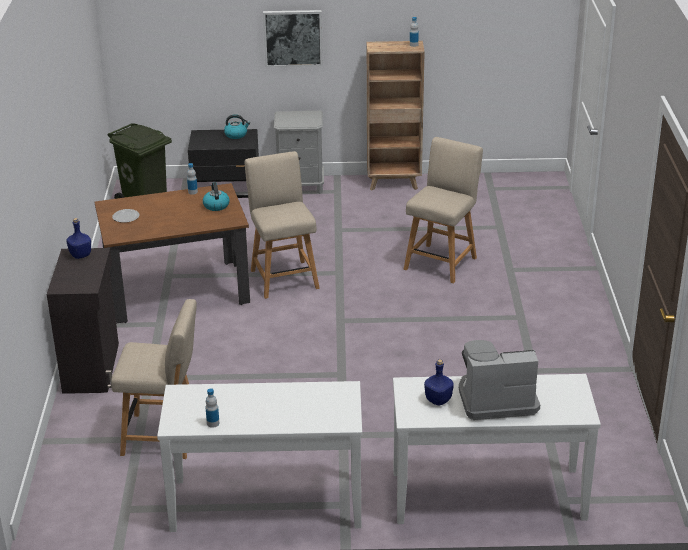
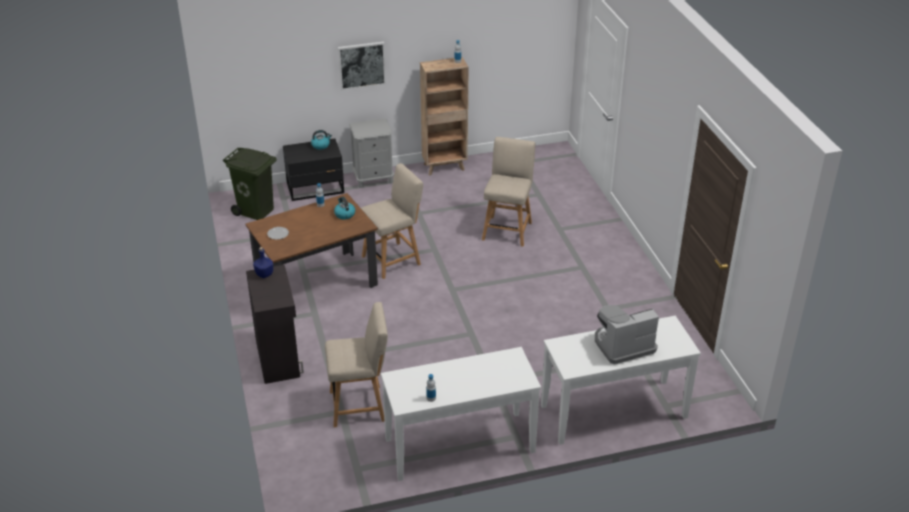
camera: 15 degrees left, 5 degrees up
(283, 277) = (393, 259): beige chair -> beige chair turned 90 degrees clockwise
(438, 400) = (583, 353): blue bottle -> none

